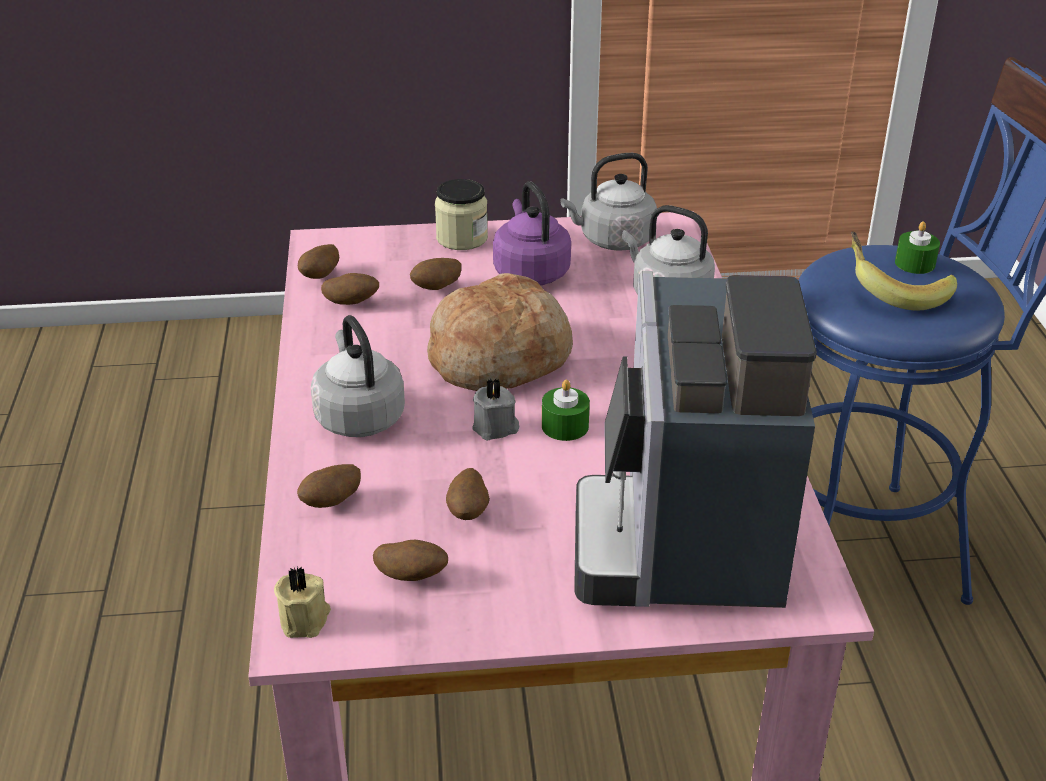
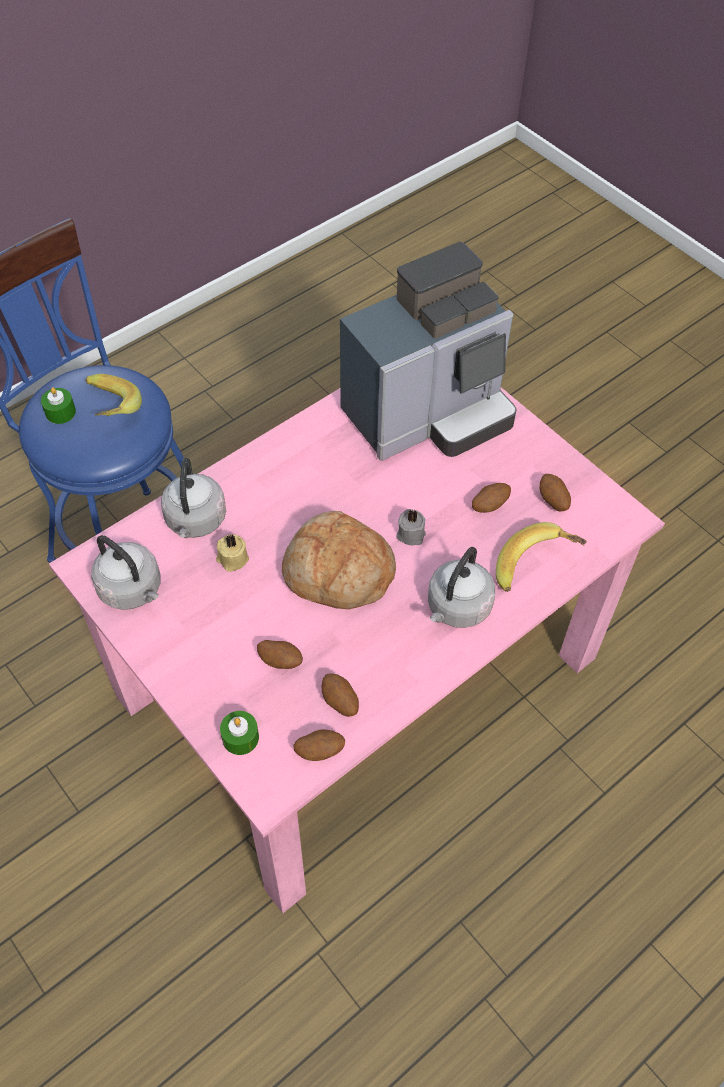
camera: 125 degrees left, 20 degrees up
(306, 619) = (616, 524): beige candle -> beige candle (232, 559)
(332, 503) = (536, 569): potato -> banana
(462, 238) = (194, 691): jar -> none
(530, 271) = (215, 617): purple kettle -> none
(565, 426) = (382, 503): green candle -> green candle (240, 737)

